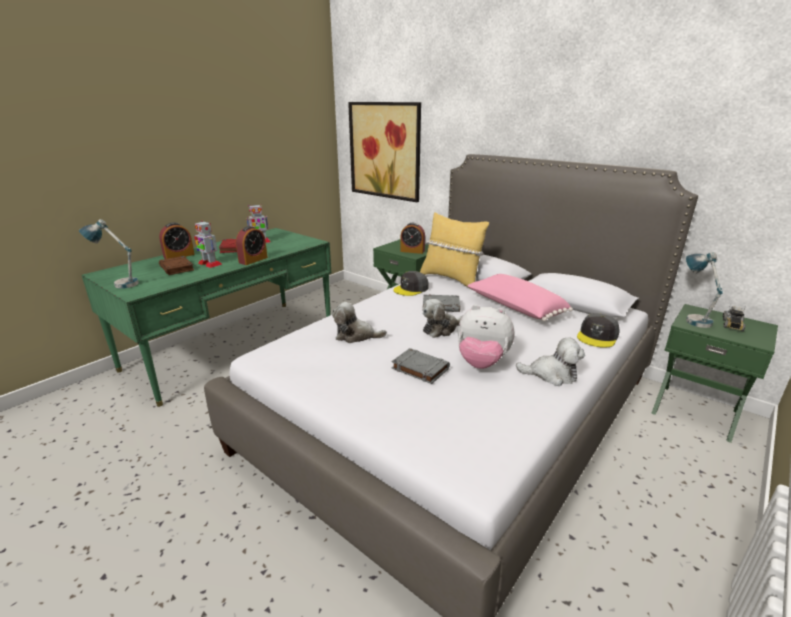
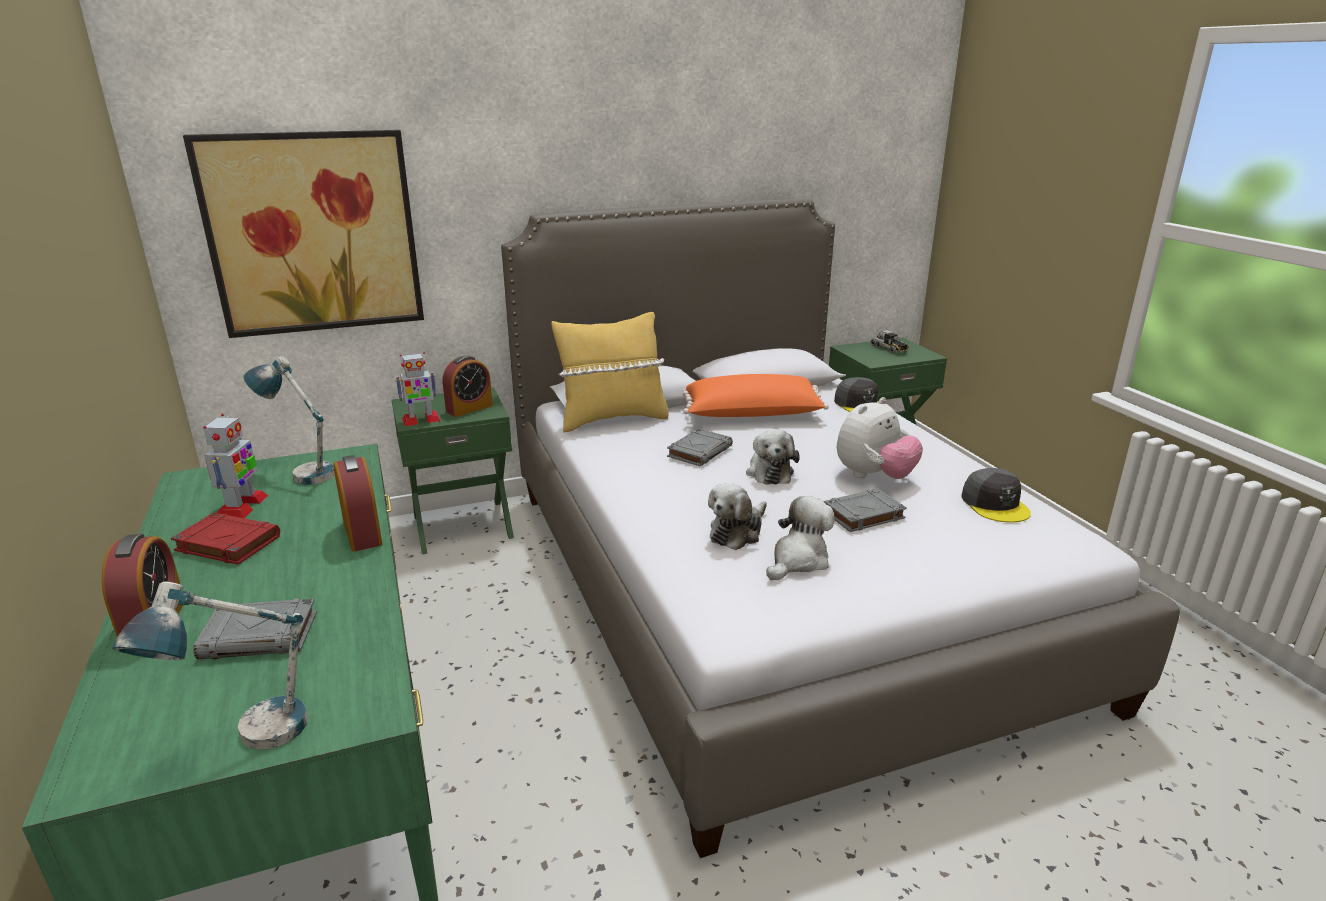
camera: 60 degrees left, 0 degrees up
(177, 268) = (261, 635): brown book -> grey book
(209, 264) = (300, 587): toy robot -> toy robot (421, 420)
(411, 289) = (613, 453): grey cap -> grey cap (995, 504)
(515, 308) = (752, 416): pink pillow -> orange pillow
(551, 375) = (923, 452): plush toy -> plush toy (798, 560)
(692, 318) = (863, 355): table lamp -> table lamp (302, 472)

